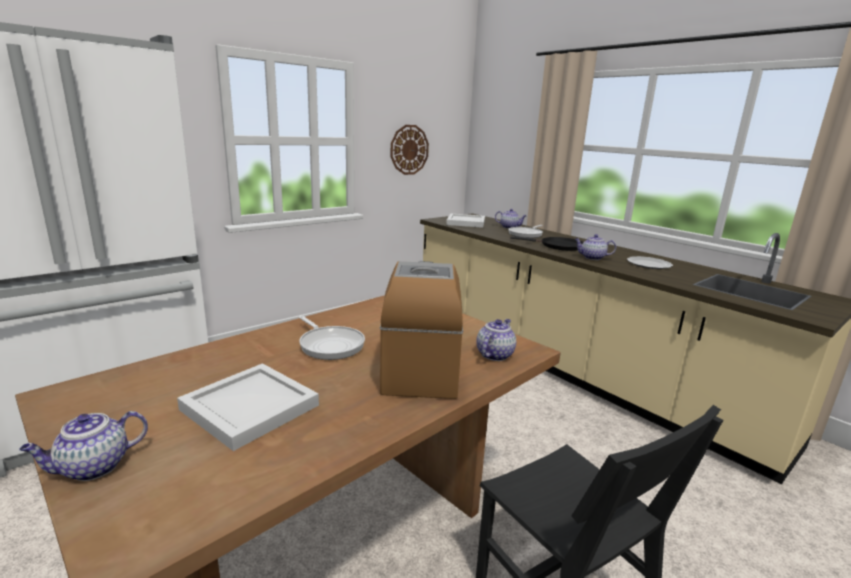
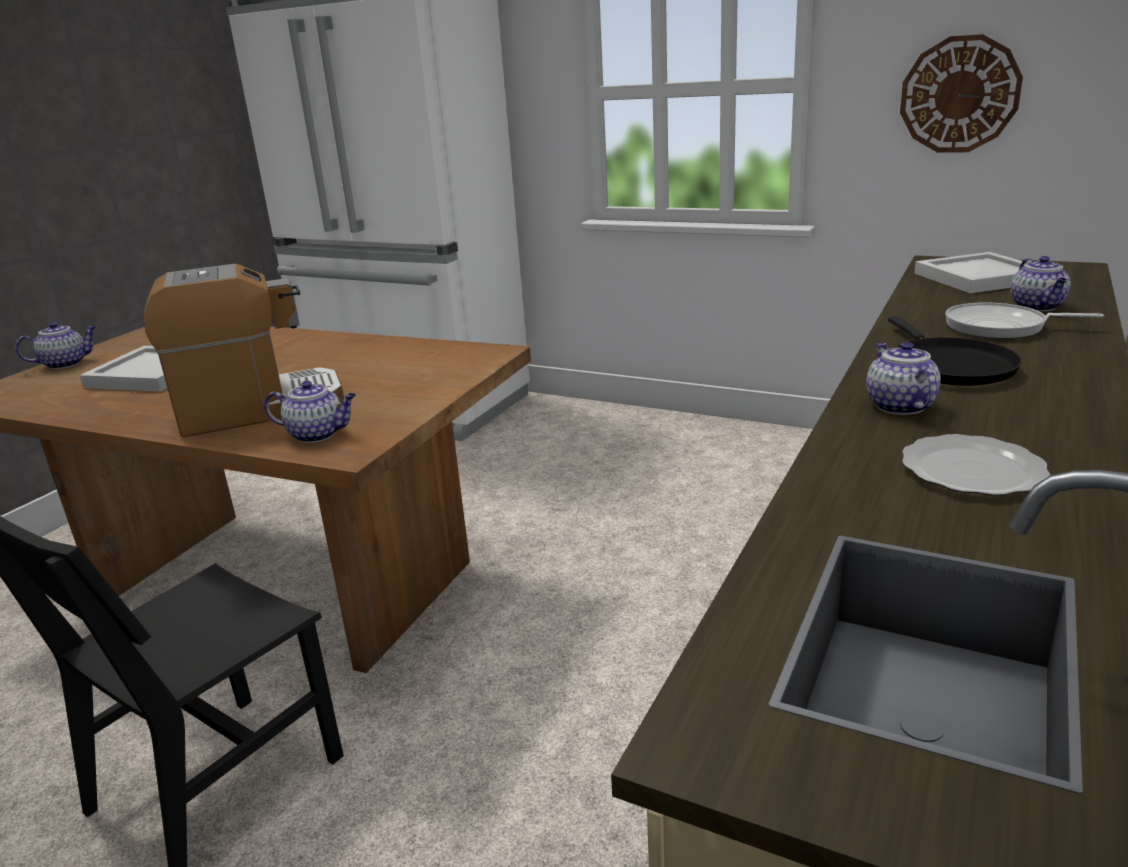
camera: 70 degrees right, 5 degrees up
(93, 468) = (66, 364): teapot -> teapot turned 120 degrees clockwise
(330, 345) = (300, 362): frying pan -> none

